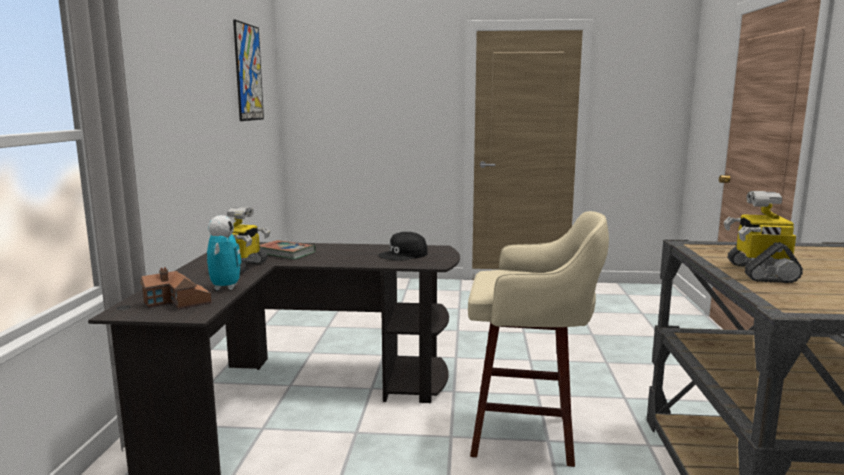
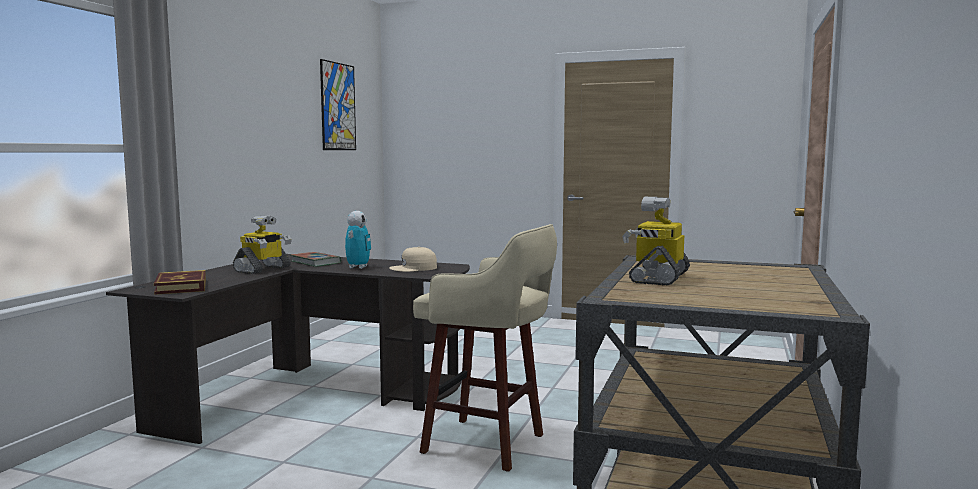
camera: 15 degrees right, 5 degrees down
(177, 303) = (181, 286): toy house -> book
(225, 287) = (231, 280): toy robot -> toy robot (358, 267)
(403, 255) = (414, 268): black cap -> beige cap

